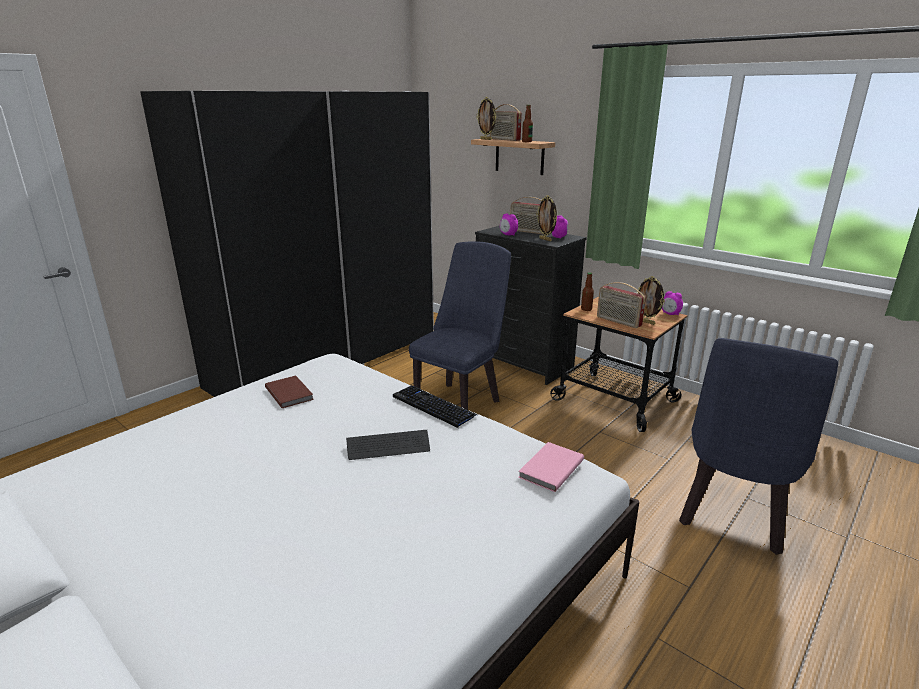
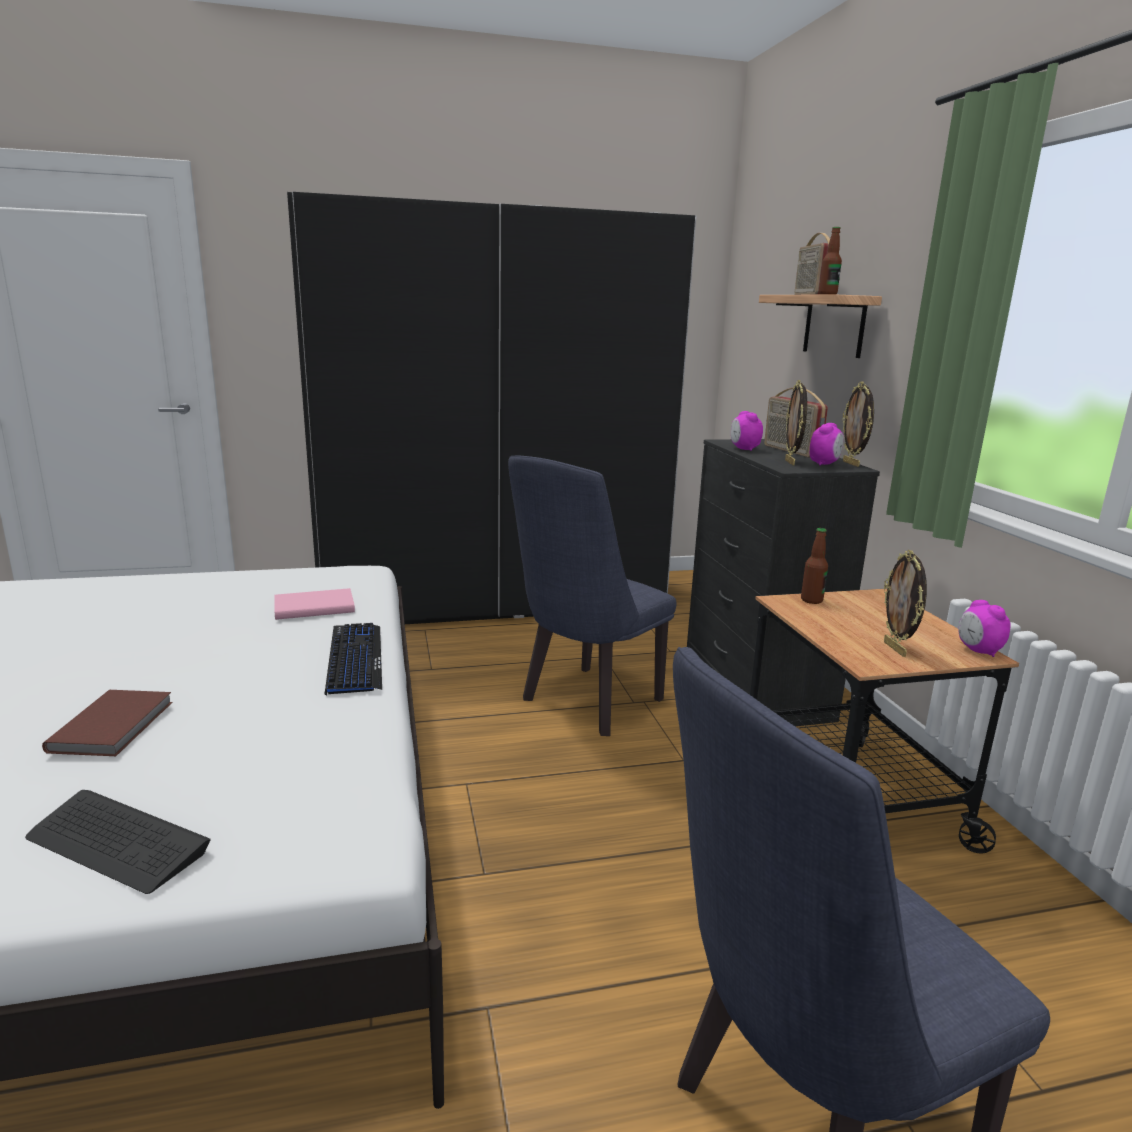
camera: 35 degrees right, 5 degrees down
(290, 393) = (250, 590): brown book -> brown book (115, 725)
(388, 446) = (210, 683): keyboard -> keyboard (117, 843)
(461, 400) = (585, 704): blue chair -> blue chair turned 150 degrees clockwise
(486, 139) = (782, 294): picture frame -> picture frame (852, 464)
(549, 468) = (313, 801): pink book -> pink book (313, 607)
(618, 321) = (836, 633): radio -> none

